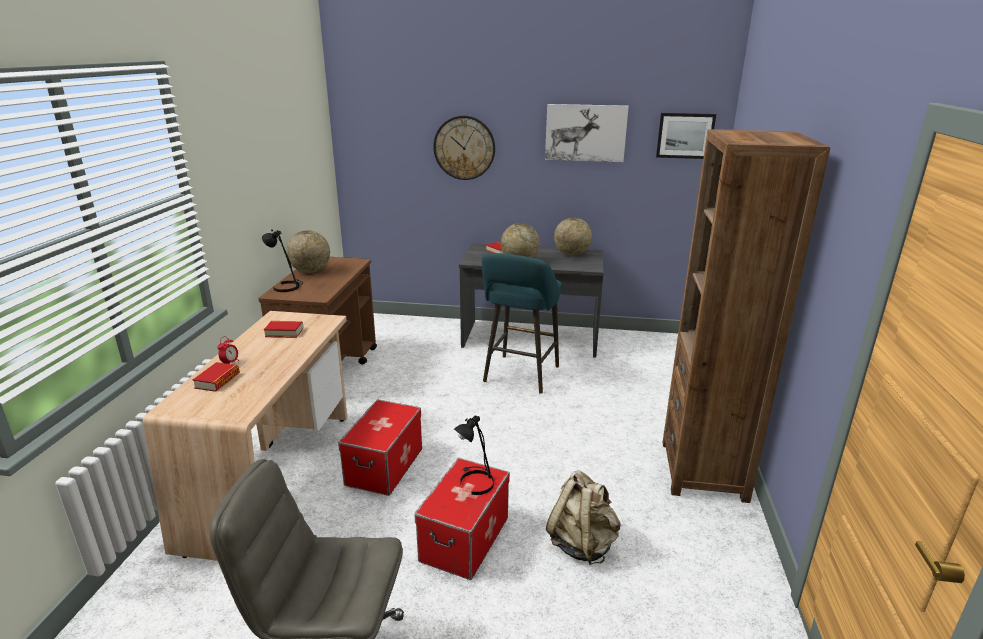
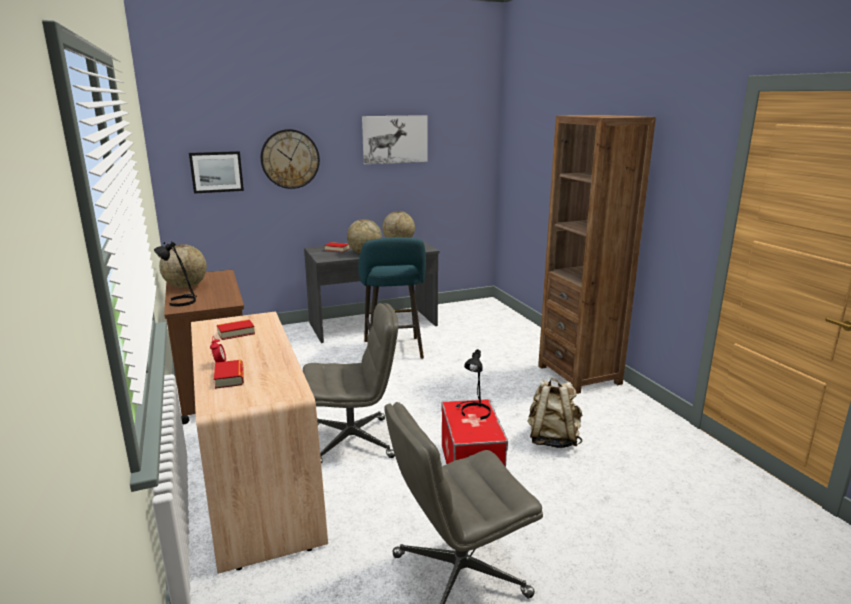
camera: 30 degrees left, 5 degrees down
(385, 467) = (353, 441): storage box -> grey office chair
(685, 135) = (468, 137): picture -> picture (216, 172)

